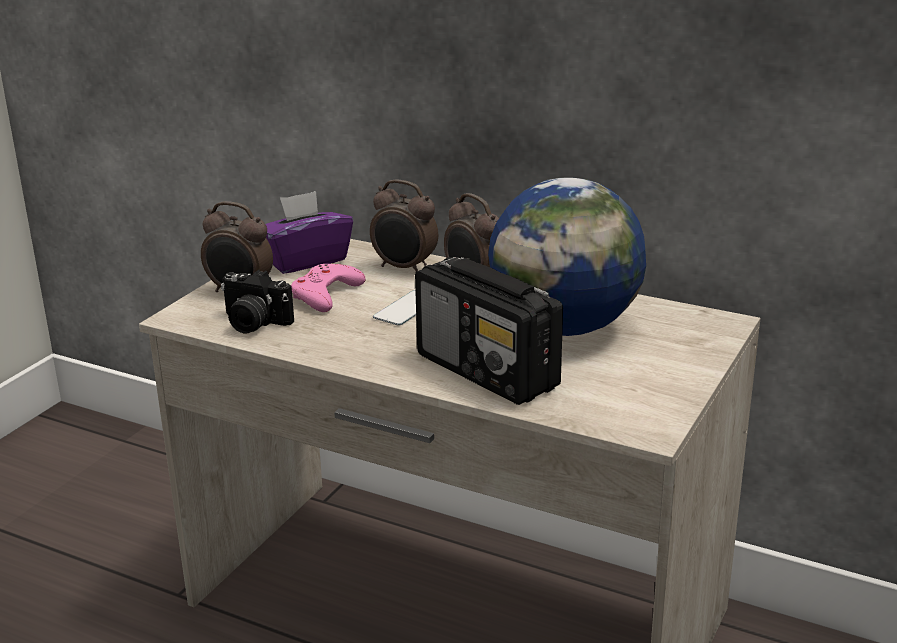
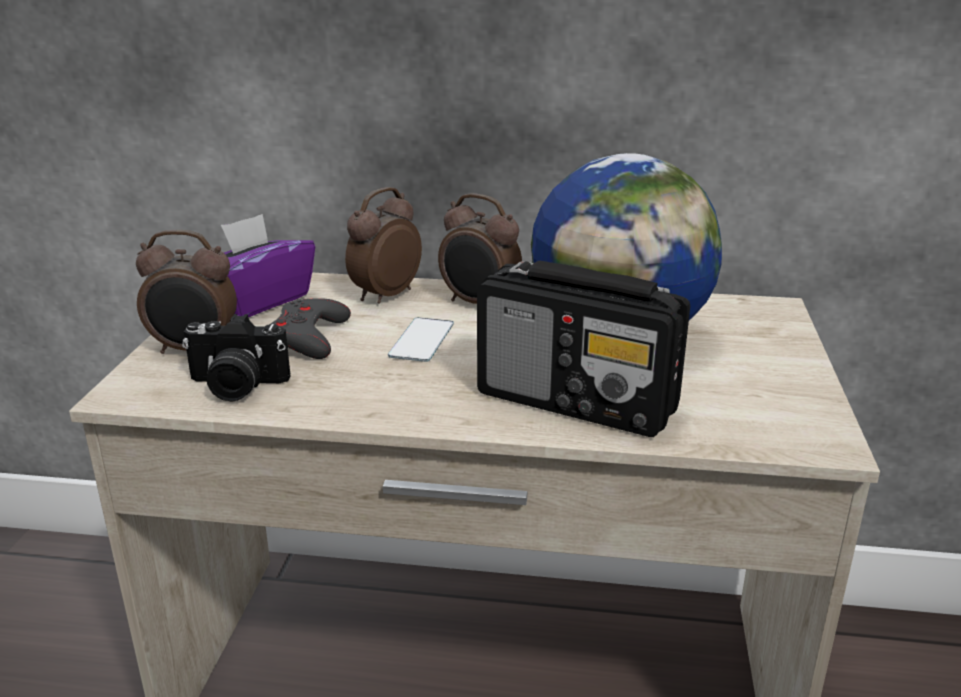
camera: 20 degrees left, 0 degrees up
(325, 294) = (309, 337): pink game controller -> grey game controller
(404, 268) = (384, 295): alarm clock -> alarm clock turned 120 degrees clockwise

